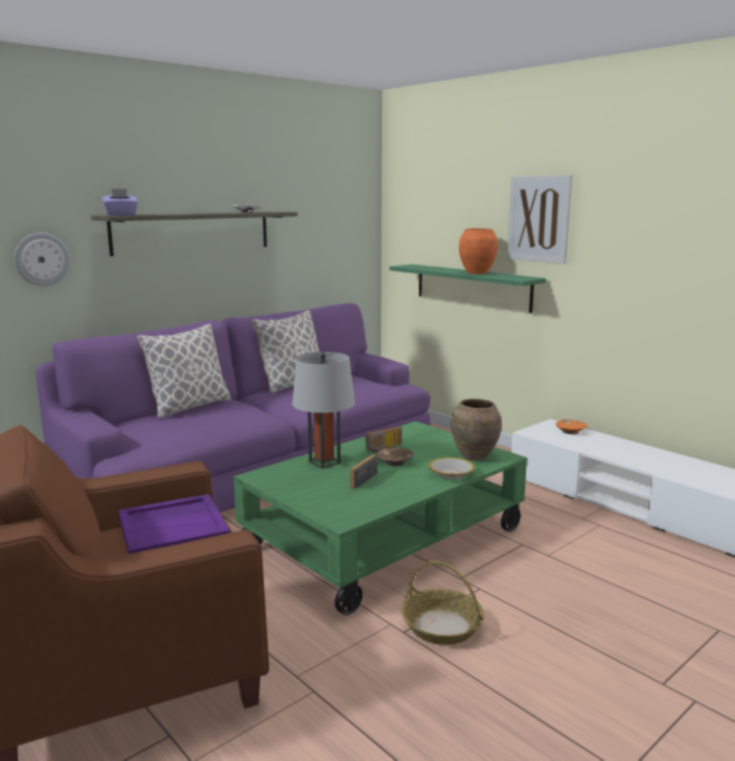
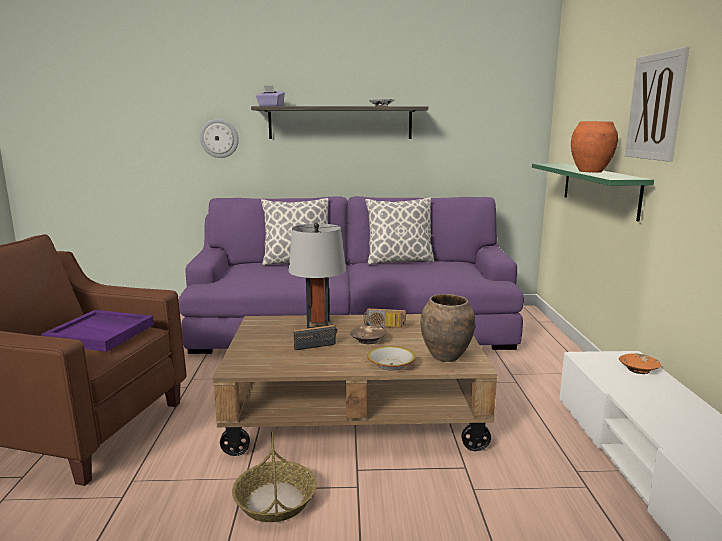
camera: 40 degrees right, 0 degrees up
(383, 538) = (354, 410): green coffee table -> brown coffee table

